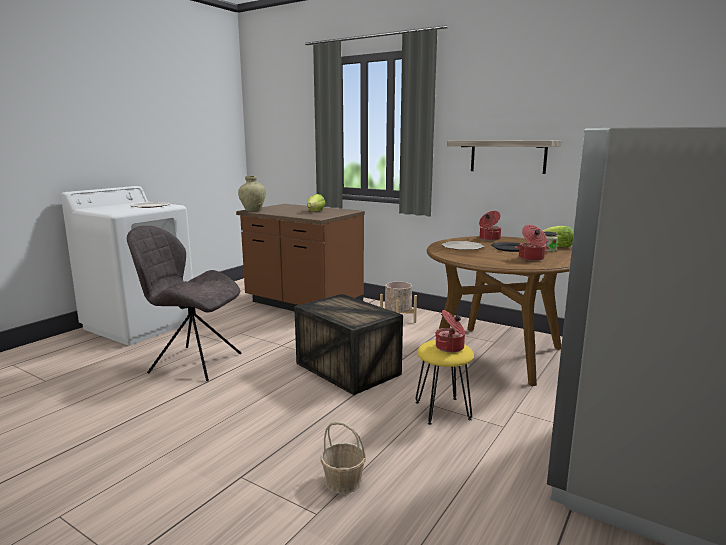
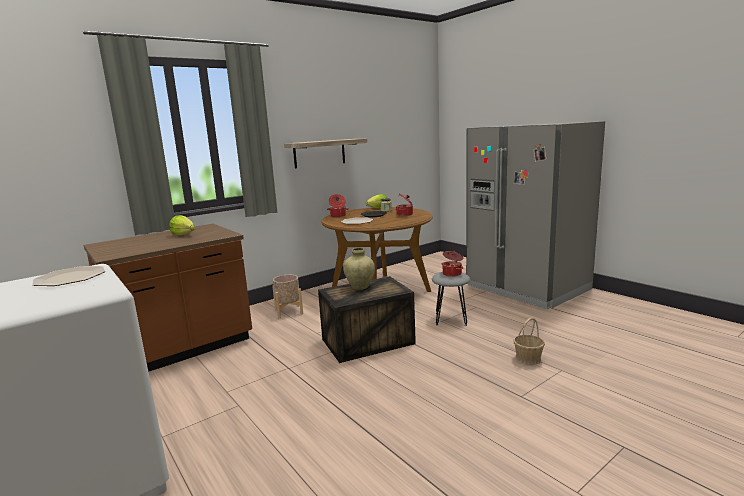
camera: 70 degrees left, 0 degrees up
(193, 362) = (287, 425): grey chair -> none
(253, 210) = (112, 255): beige vase -> beige vase (360, 287)
(442, 410) = (451, 319): yellow stool -> grey stool

